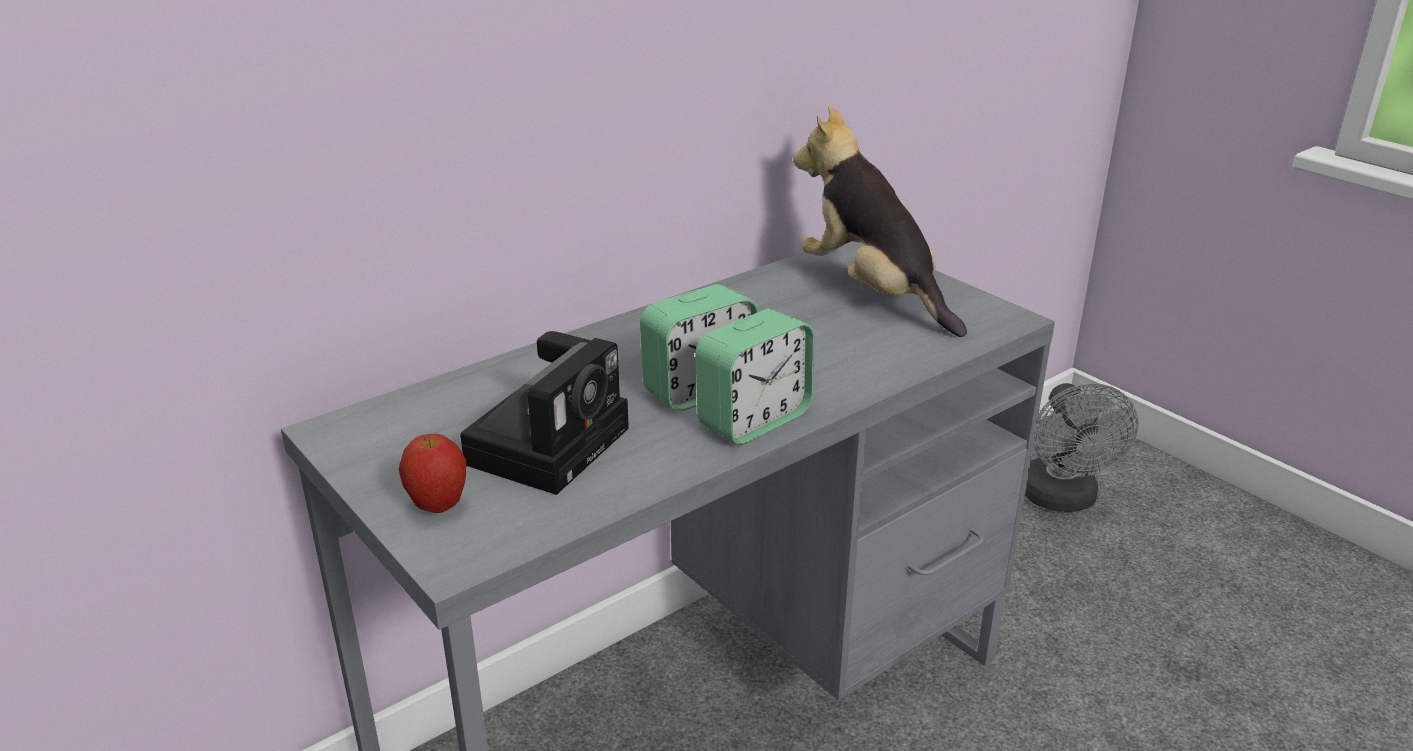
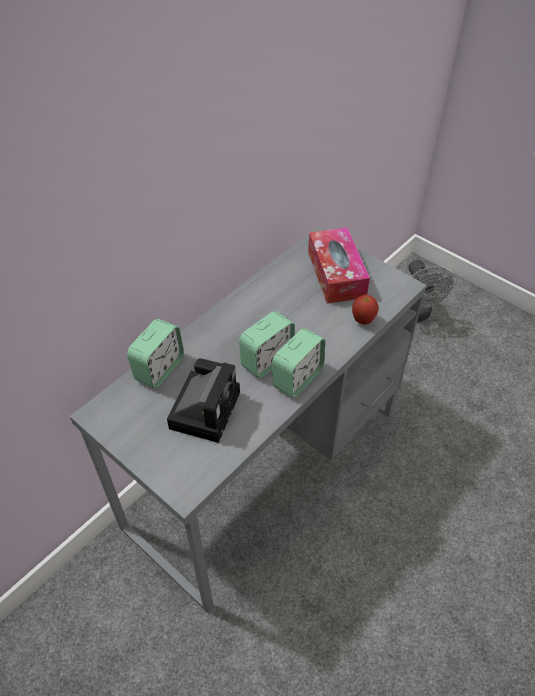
camera: 10 degrees left, 20 degrees up
(438, 507) = (166, 459): apple -> apple (363, 320)
(483, 382) = (159, 369): none -> alarm clock
(873, 293) = (336, 274): plush toy -> tissue box

